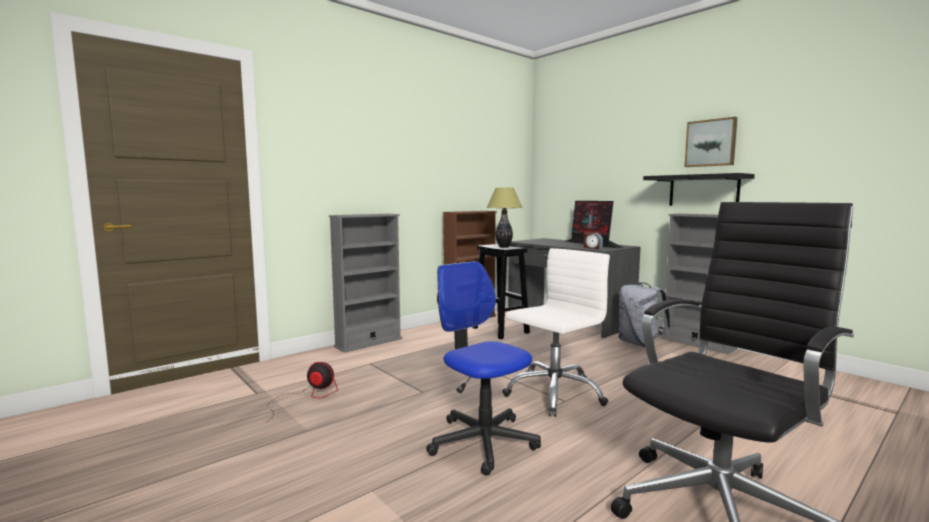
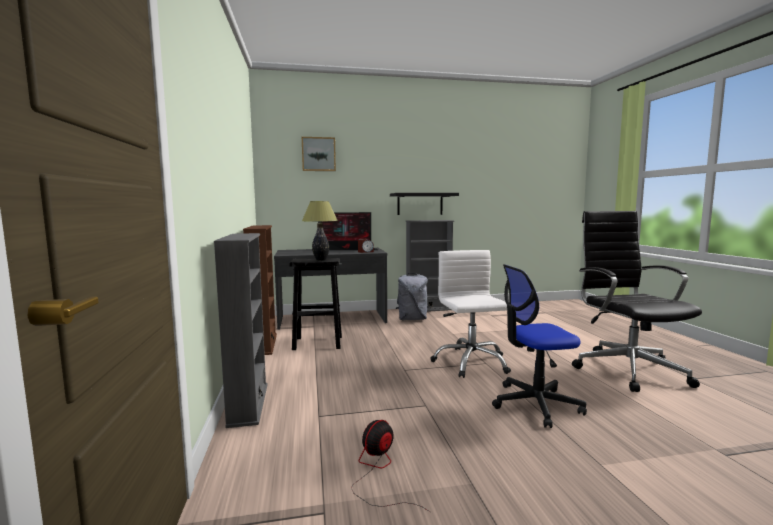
camera: 60 degrees left, 0 degrees up
(711, 143) = (422, 171): picture -> picture (318, 154)

